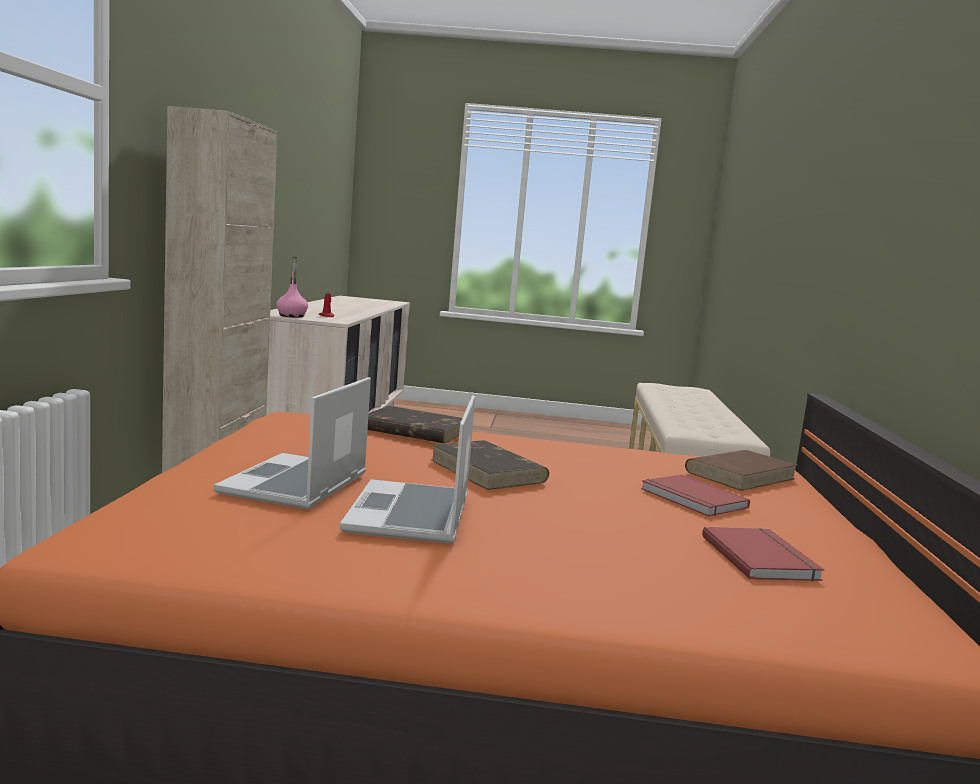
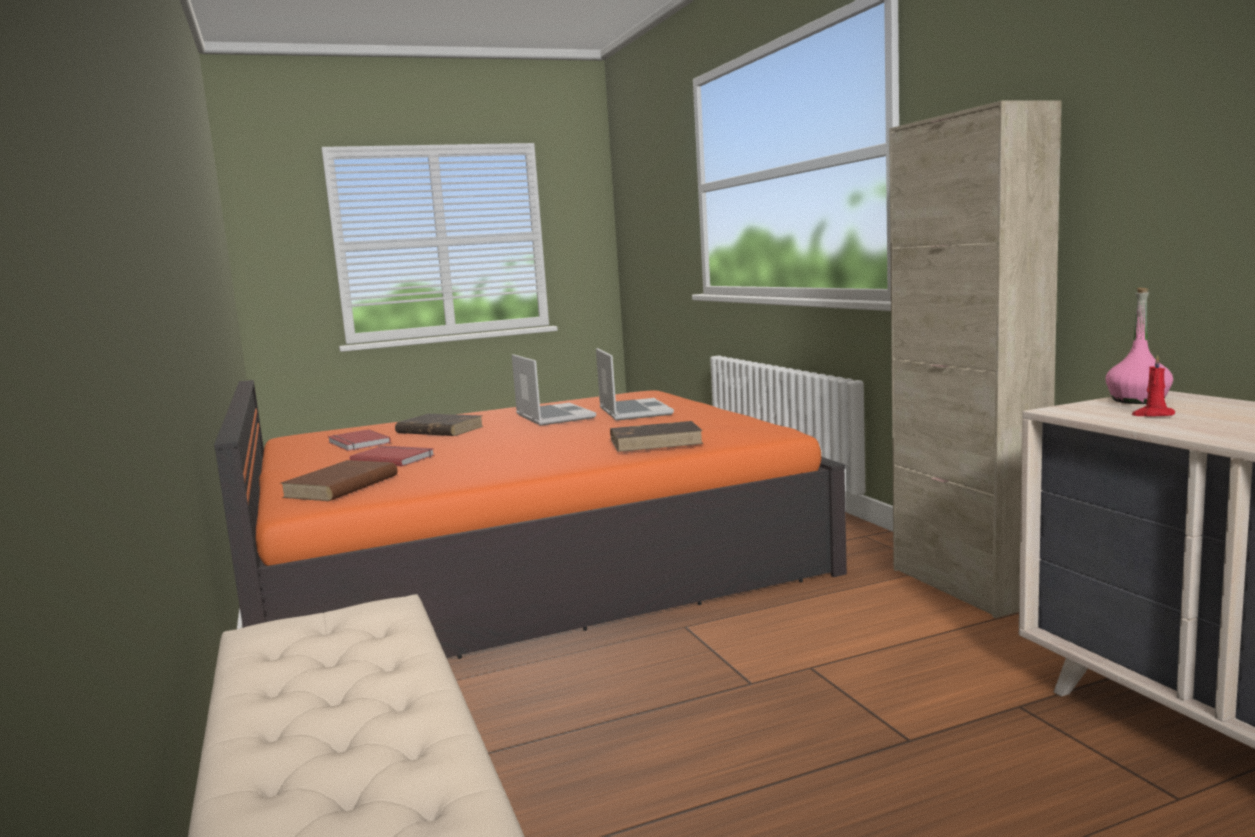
camera: 155 degrees right, 0 degrees up
(488, 471) = (549, 437): brown book -> brown book (439, 430)

